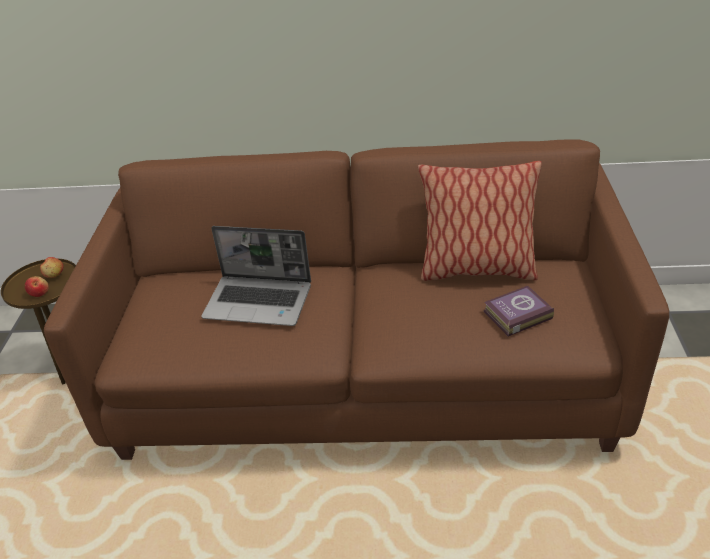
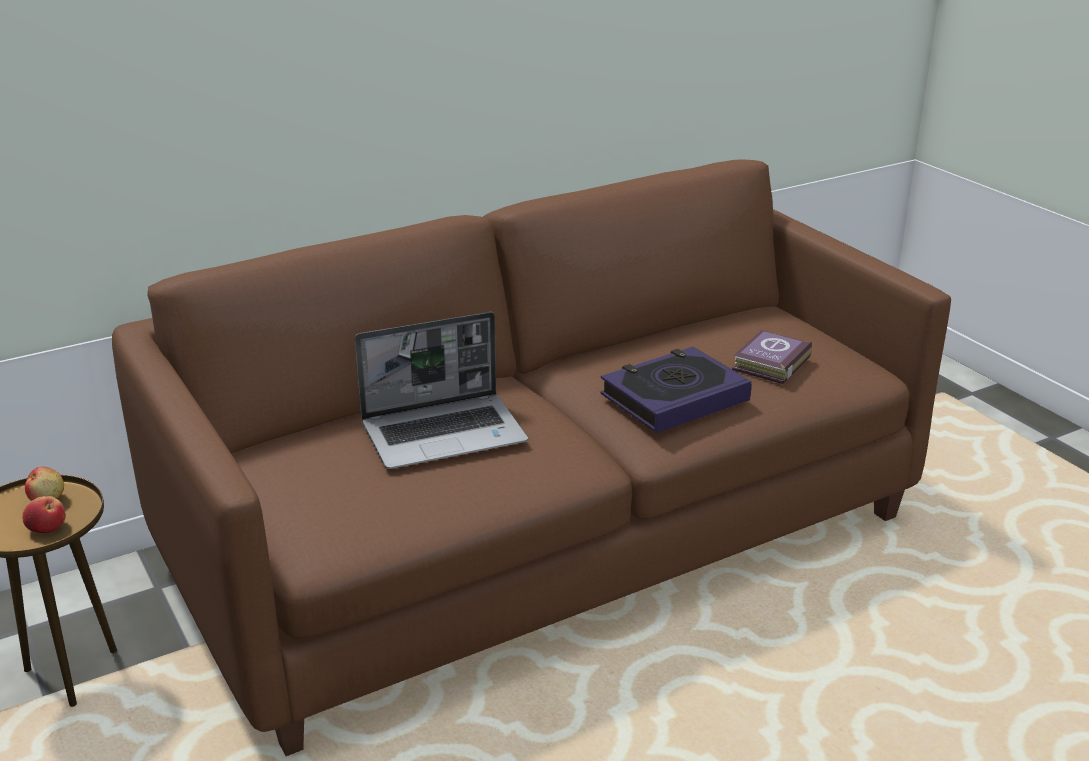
camera: 35 degrees left, 10 degrees down
(420, 322) = (674, 398): none -> book
(476, 270) = (679, 336): pillow -> none

